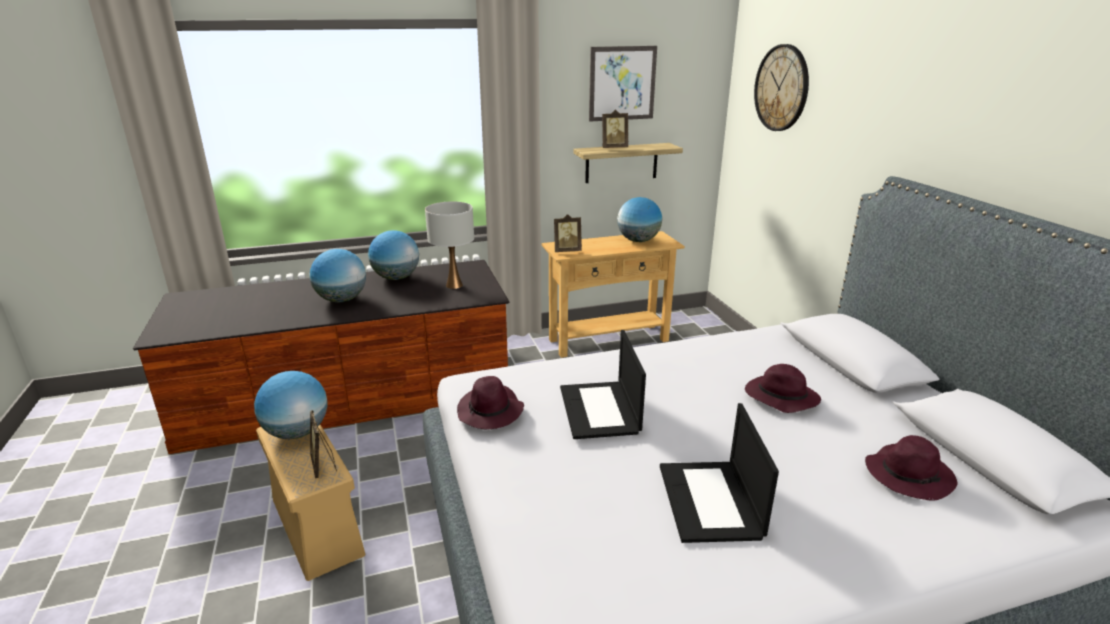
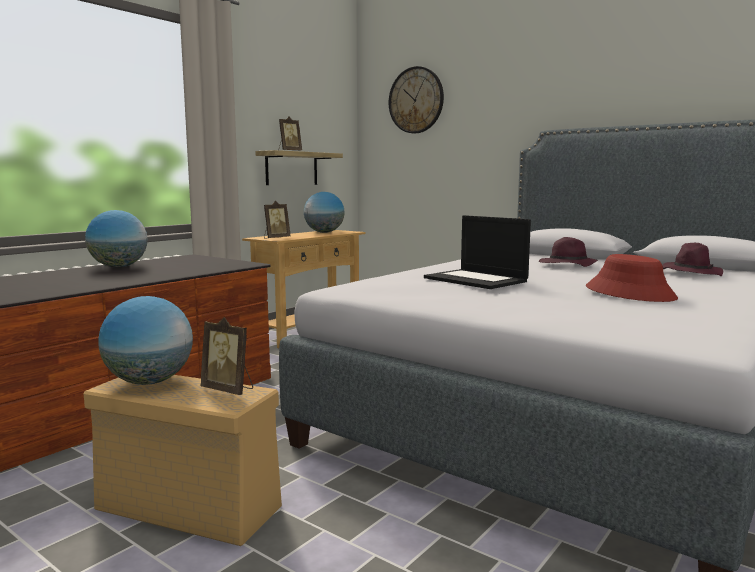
camera: 35 degrees left, 15 degrees down
(342, 300) = (80, 279): globe -> none
(454, 285) = (195, 264): white table lamp -> none
(490, 412) = (395, 291): purple hat -> none
(622, 83) = (288, 96): picture -> none
(711, 502) = (630, 293): laptop -> red hat

